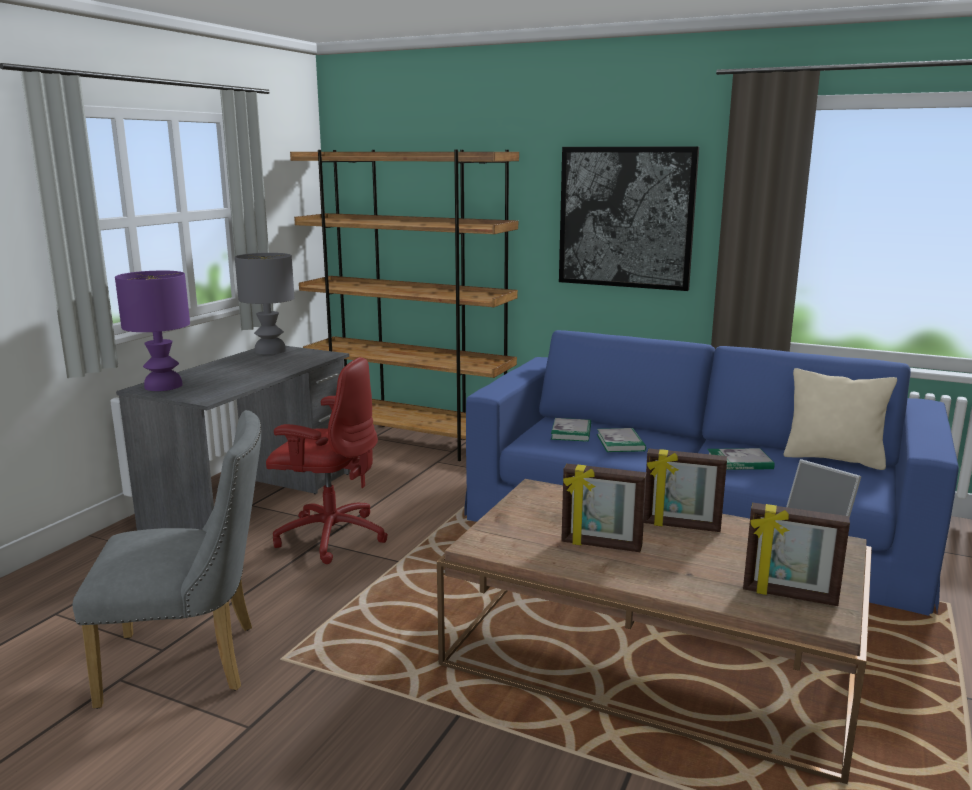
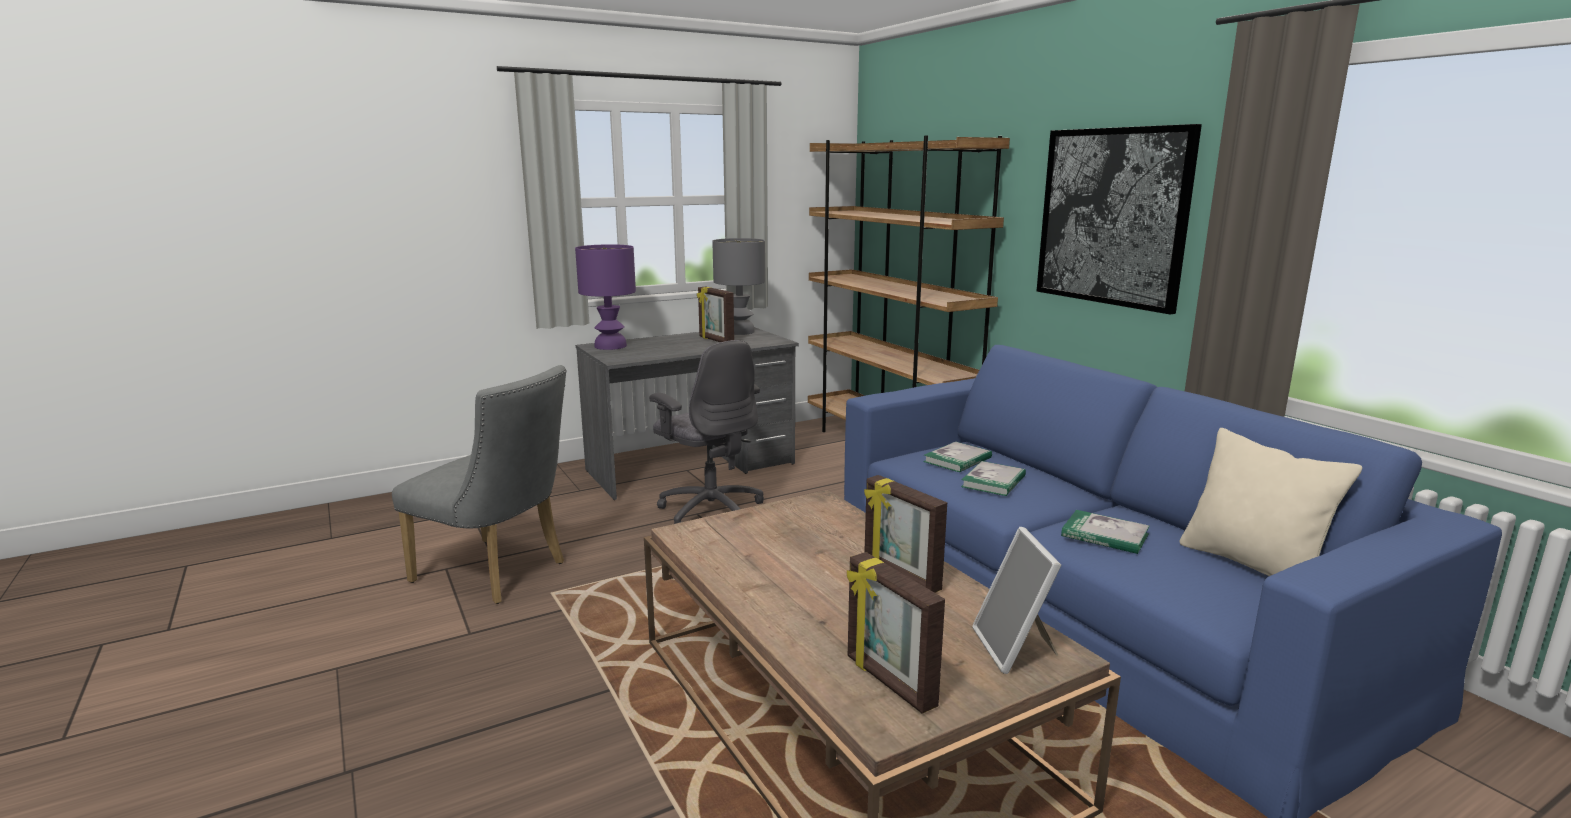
camera: 35 degrees right, 0 degrees up
(330, 536) = (711, 511): red office chair -> grey office chair
(601, 545) = (786, 567): picture frame -> picture frame (715, 340)

